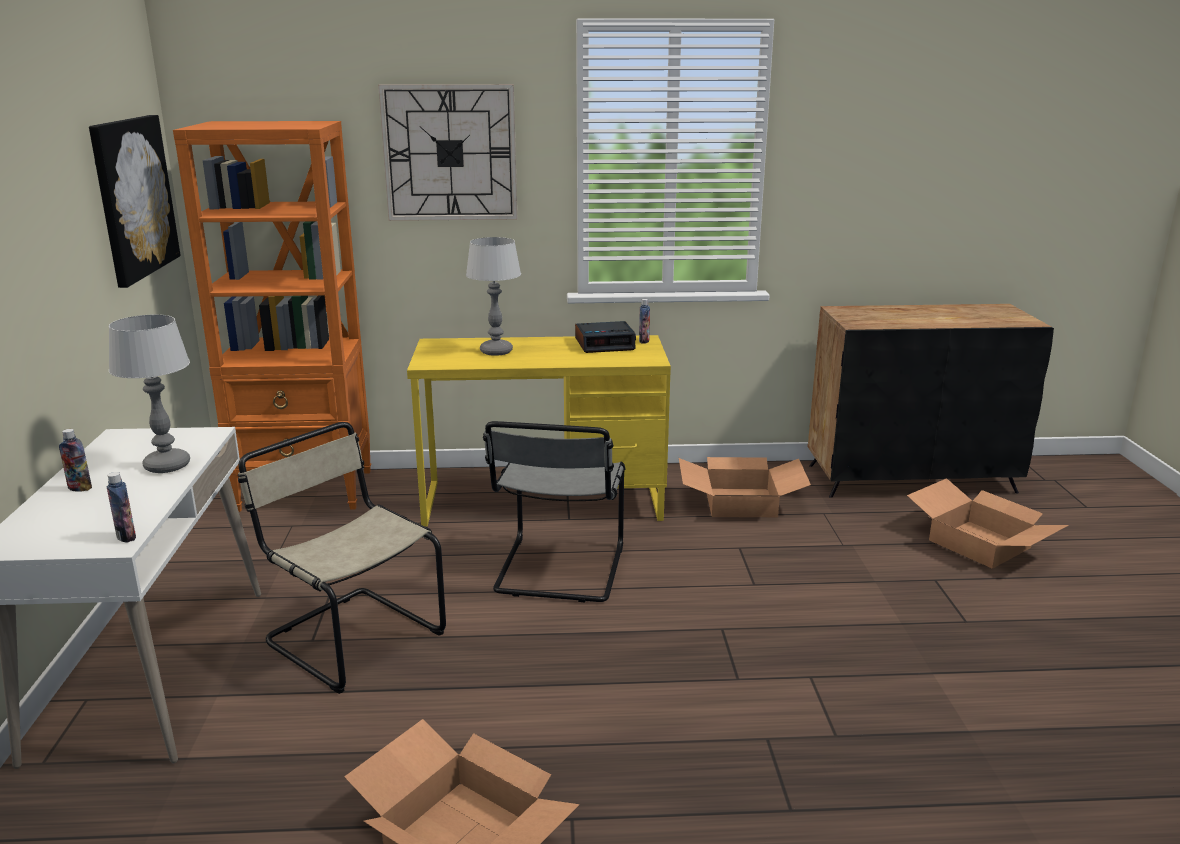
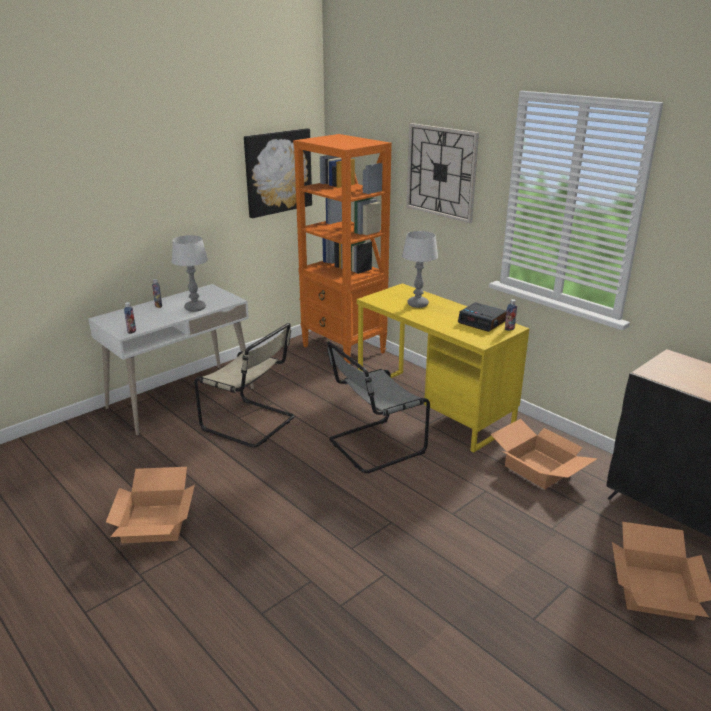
camera: 50 degrees right, 5 degrees up
(350, 636) = (251, 424): beige chair -> beige chair turned 120 degrees clockwise

